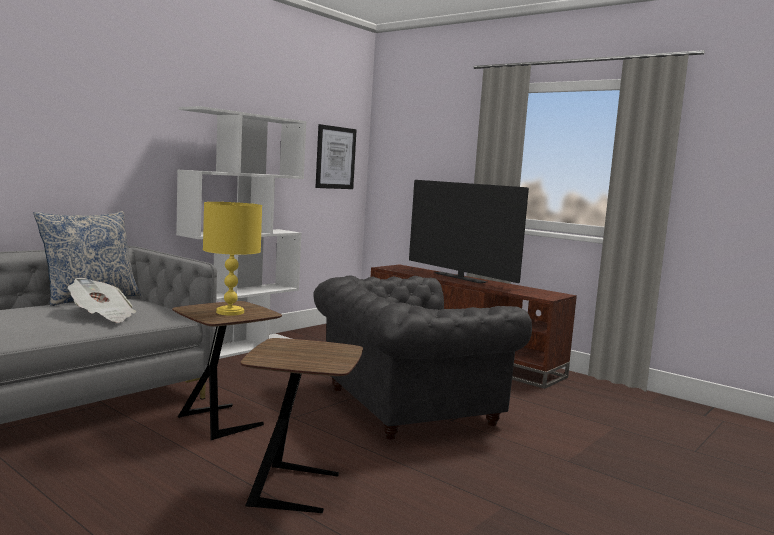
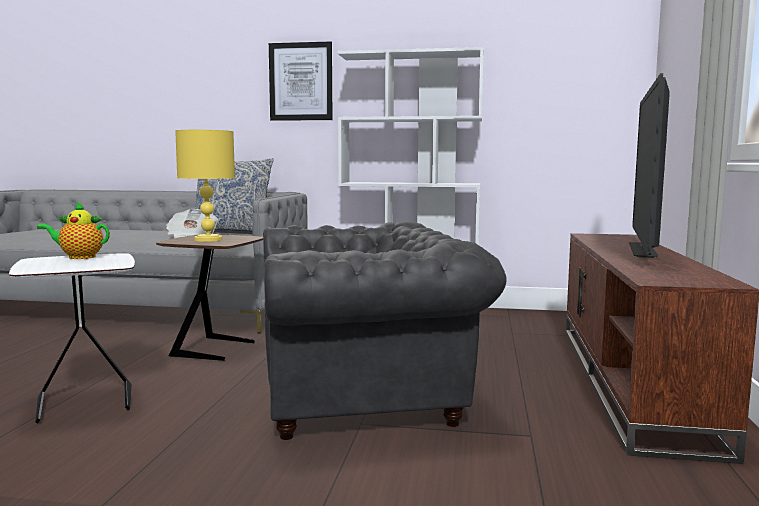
camera: 60 degrees right, 0 degrees up
(275, 350) = (79, 257): none -> teapot
(298, 489) = (86, 404): brown side table -> white side table
(335, 157) = (583, 91): picture -> picture (301, 81)
(403, 406) = (366, 393): grey armchair -> grey armchair turned 135 degrees clockwise

